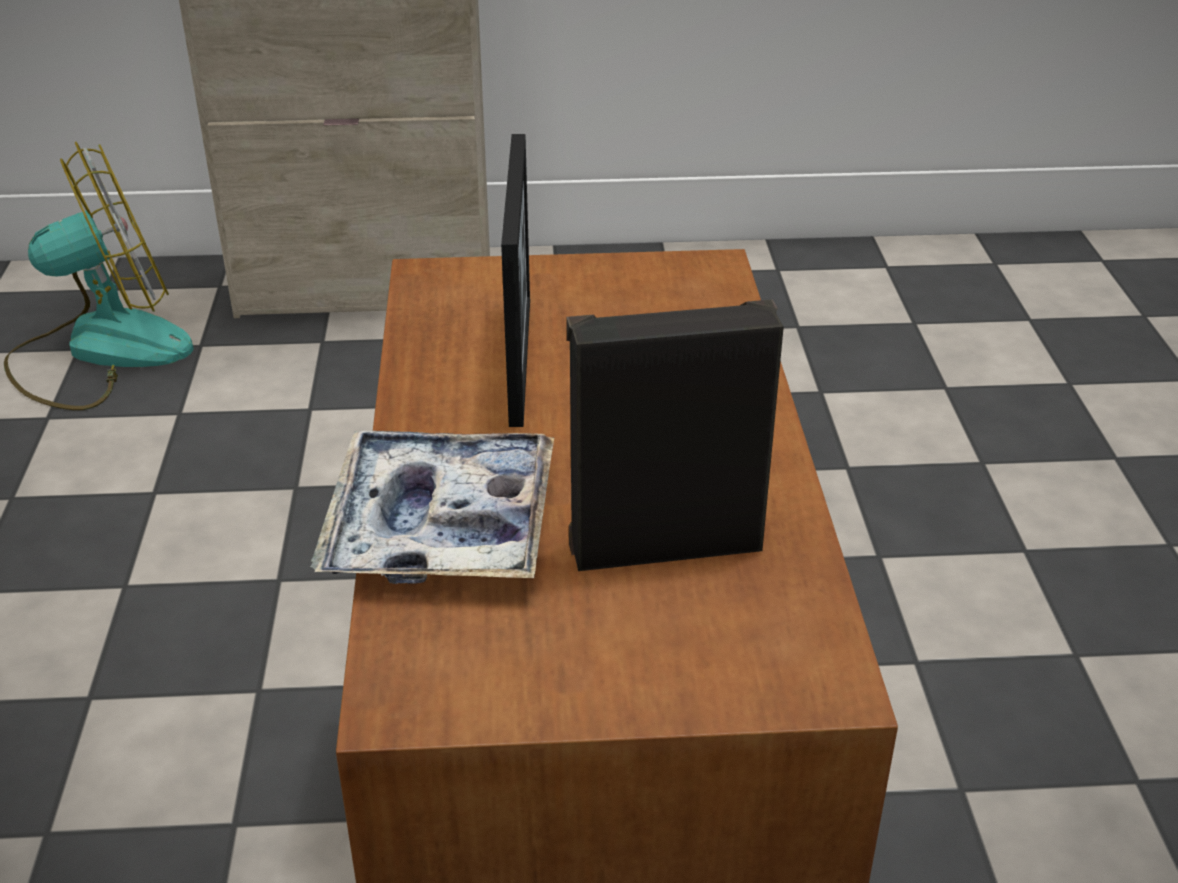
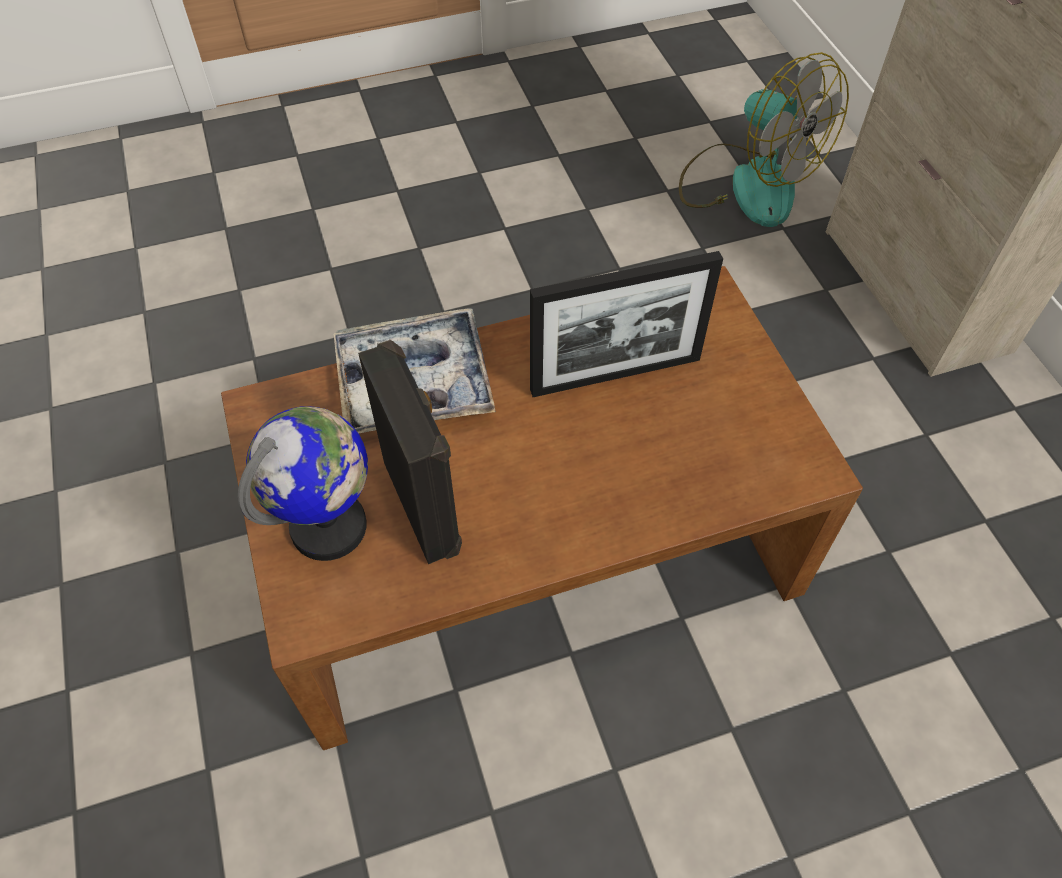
camera: 75 degrees right, 20 degrees up
(671, 640) = (330, 527): none -> globe

